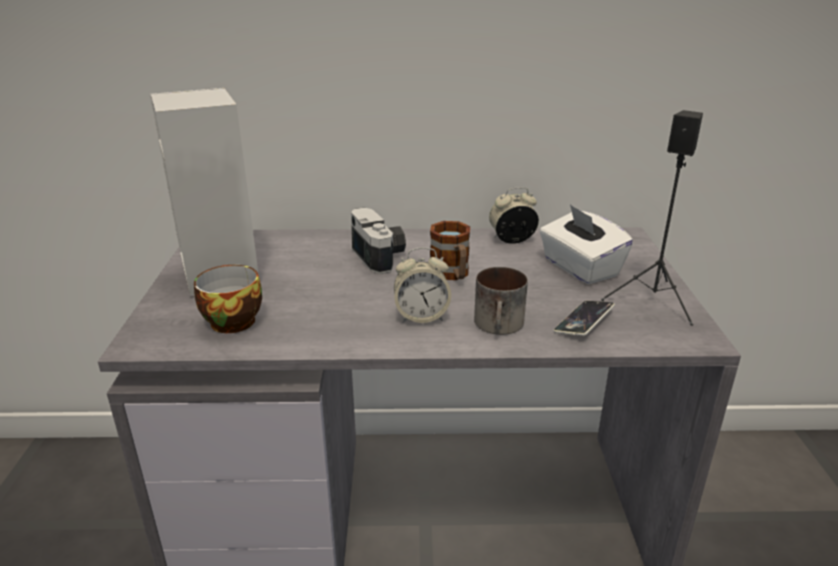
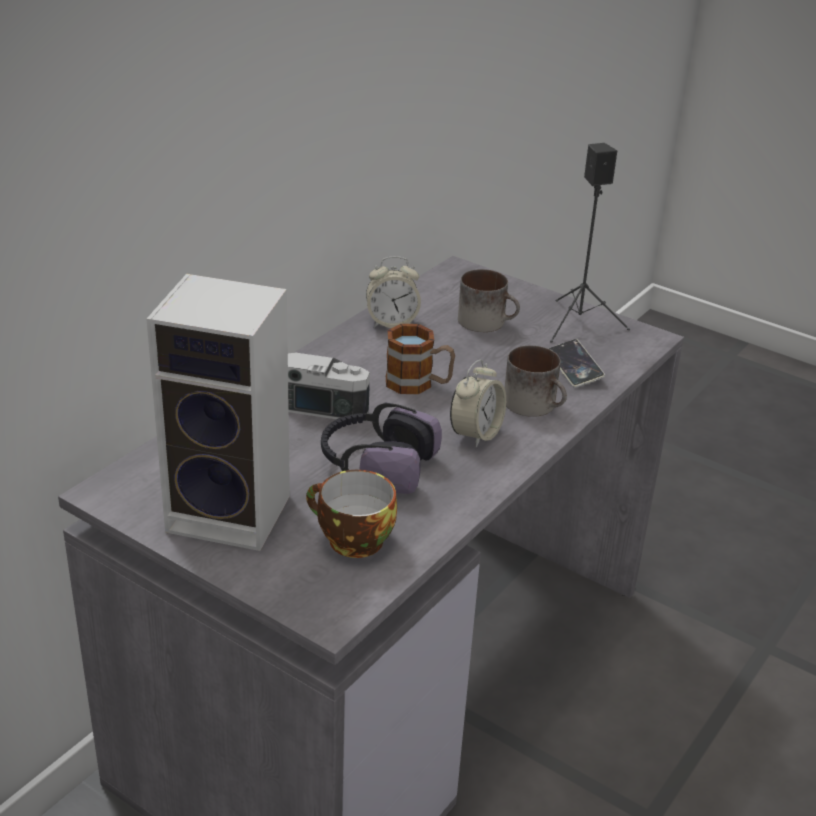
camera: 55 degrees left, 5 degrees up
(330, 297) = (376, 465): none -> headphones
(512, 240) = (391, 322): alarm clock -> alarm clock turned 120 degrees counterclockwise
(579, 268) = (488, 321): white tissue box -> mug

